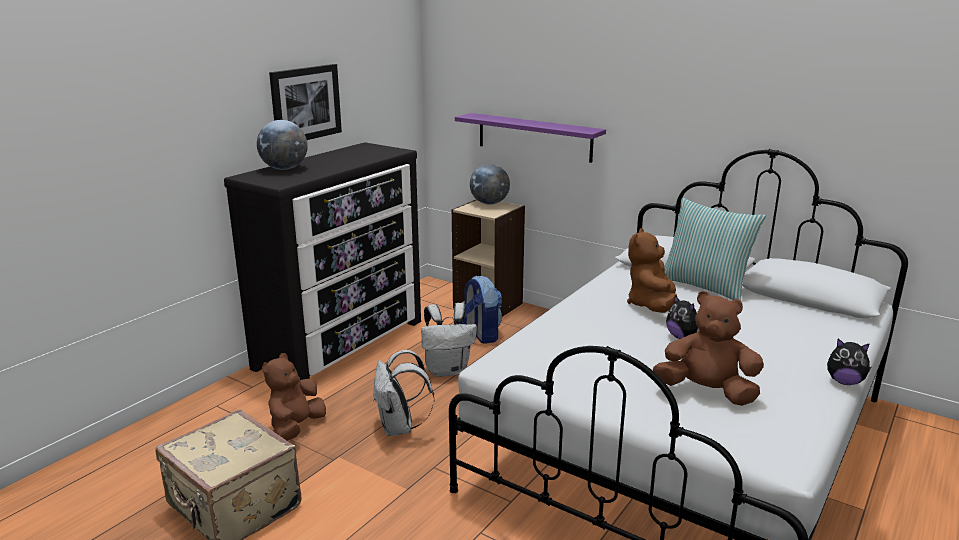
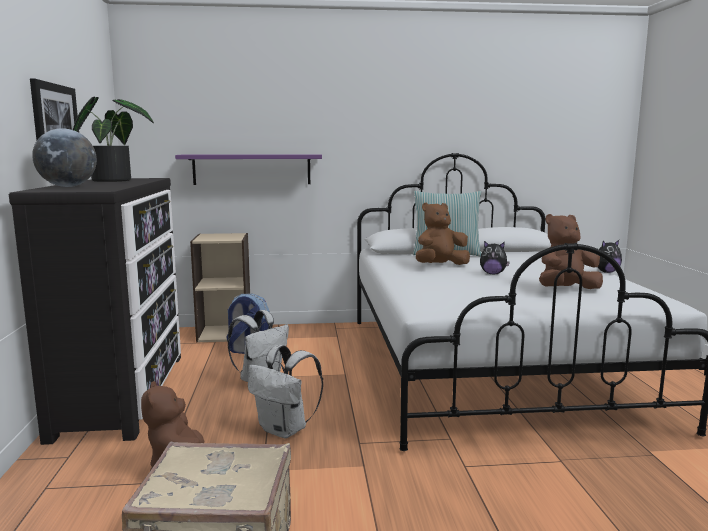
camera: 40 degrees left, 10 degrees down
(356, 154) = (115, 180): none -> potted plant
(489, 203) = (216, 235): globe -> none
(651, 305) = (440, 266): brown plush toy -> brown plush toy turned 90 degrees clockwise

